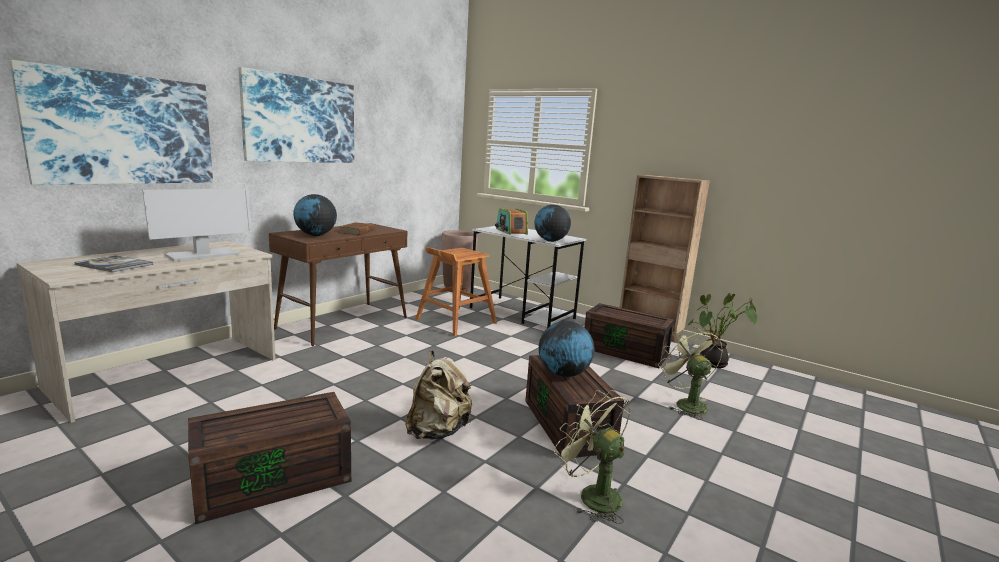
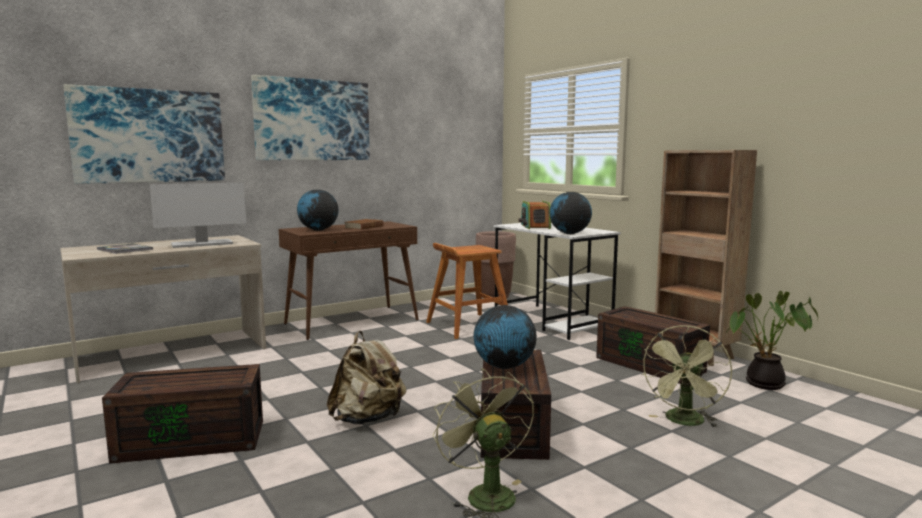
camera: 20 degrees right, 5 degrees down
(685, 404) = (684, 422): green fan -> green fan turned 150 degrees counterclockwise

